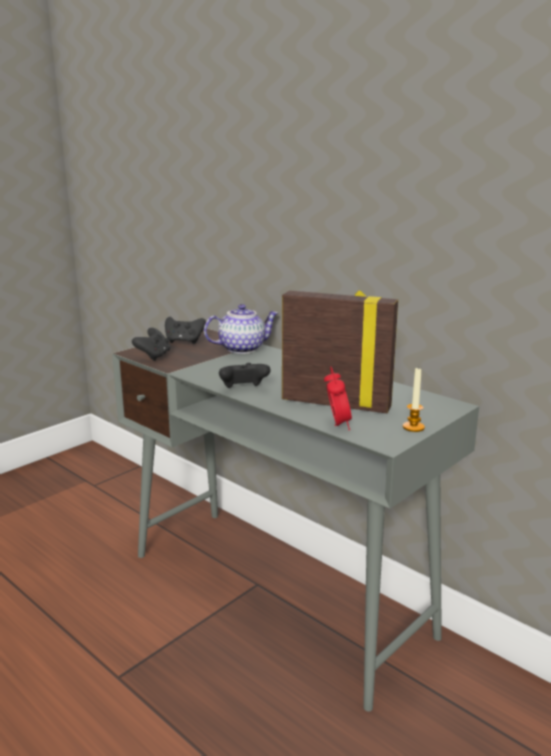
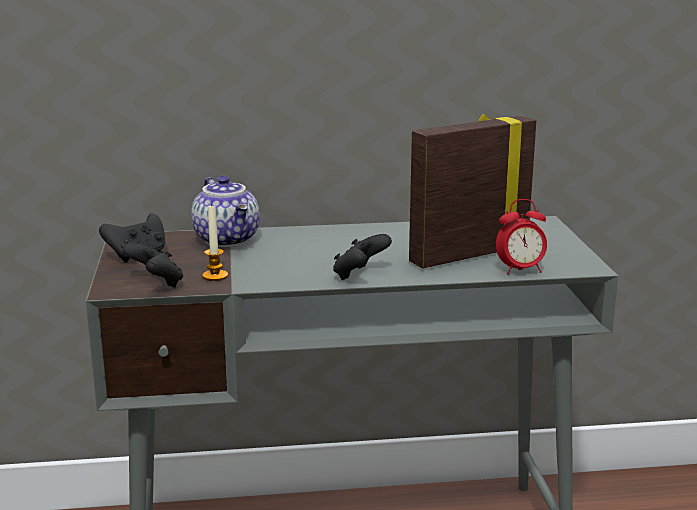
camera: 50 degrees left, 0 degrees up
(242, 348) = (228, 240): teapot -> teapot turned 135 degrees clockwise
(337, 425) = (520, 270): alarm clock -> alarm clock turned 135 degrees clockwise
(413, 427) = (567, 248): candle -> candle (215, 276)

